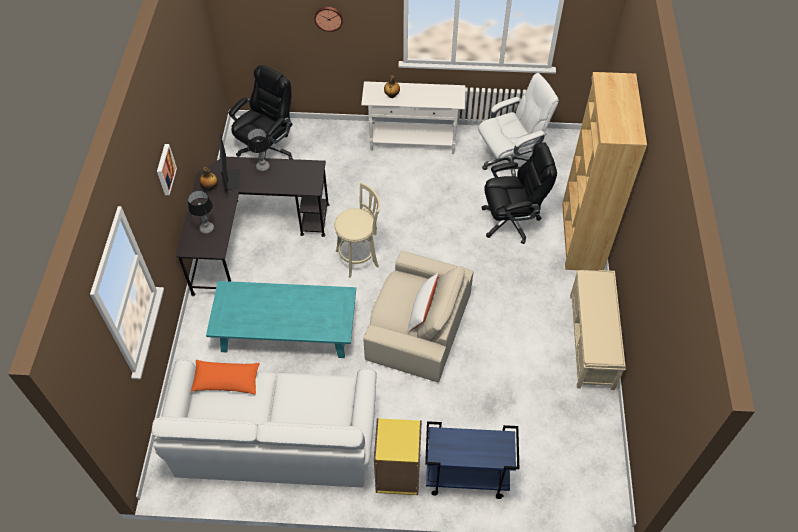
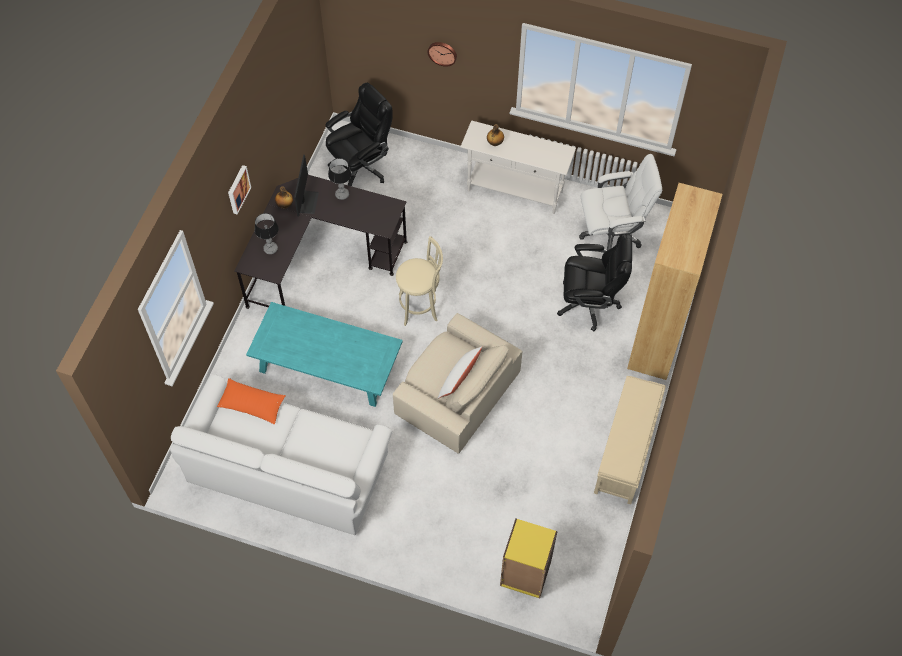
camera: 15 degrees right, 5 degrees up
(397, 475) = (392, 532): yellow bookcase -> yellow bookcase (525, 574)
(465, 477) = (455, 551): blue cart -> none

